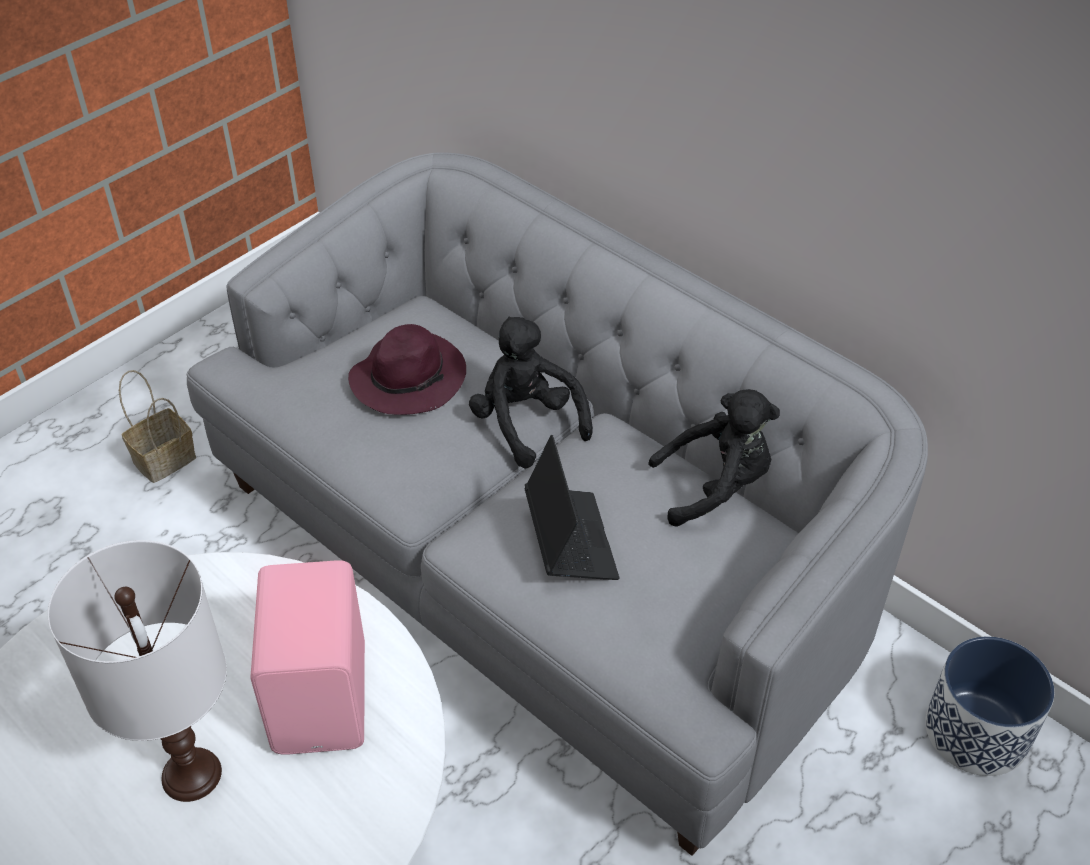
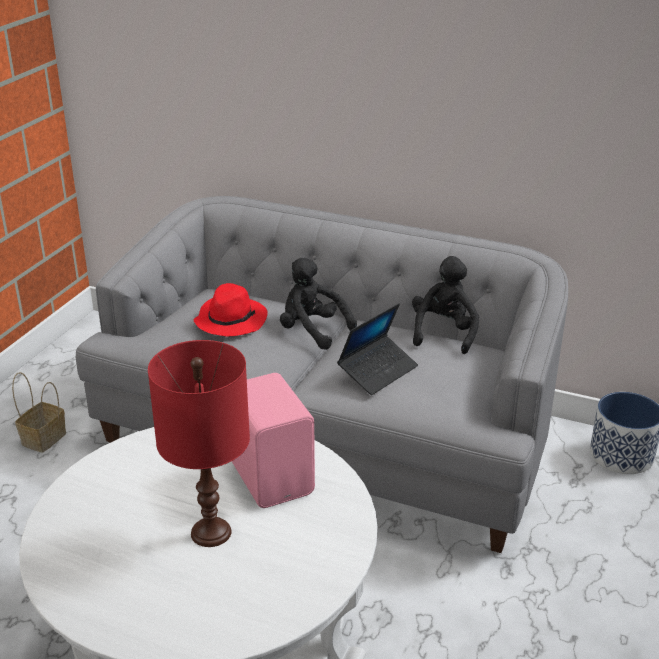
camera: 20 degrees left, 15 degrees down
(192, 774) = (212, 532): white table lamp -> red table lamp
(409, 378) = (230, 320): purple hat -> red hat
(570, 541) = (378, 371): laptop -> laptop turned 75 degrees clockwise
(716, 486) = (444, 333): black plush toy -> black plush toy turned 45 degrees counterclockwise

